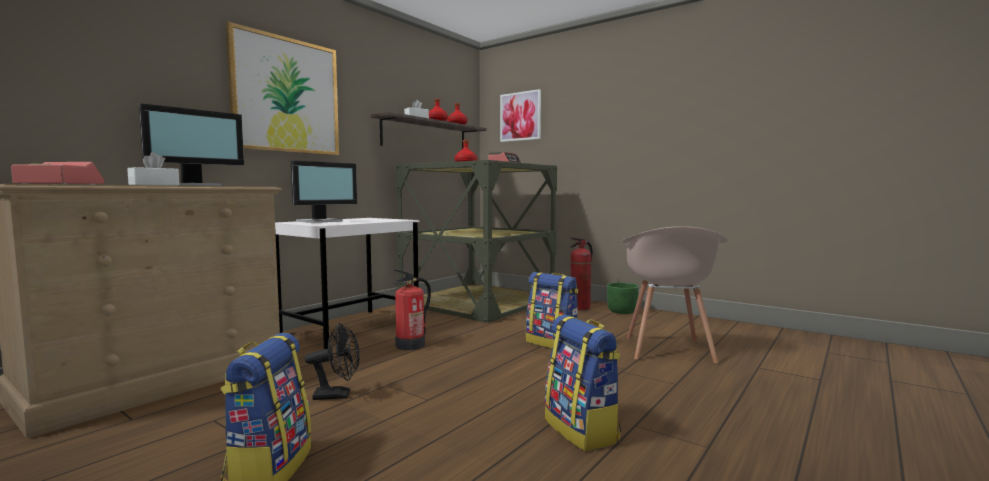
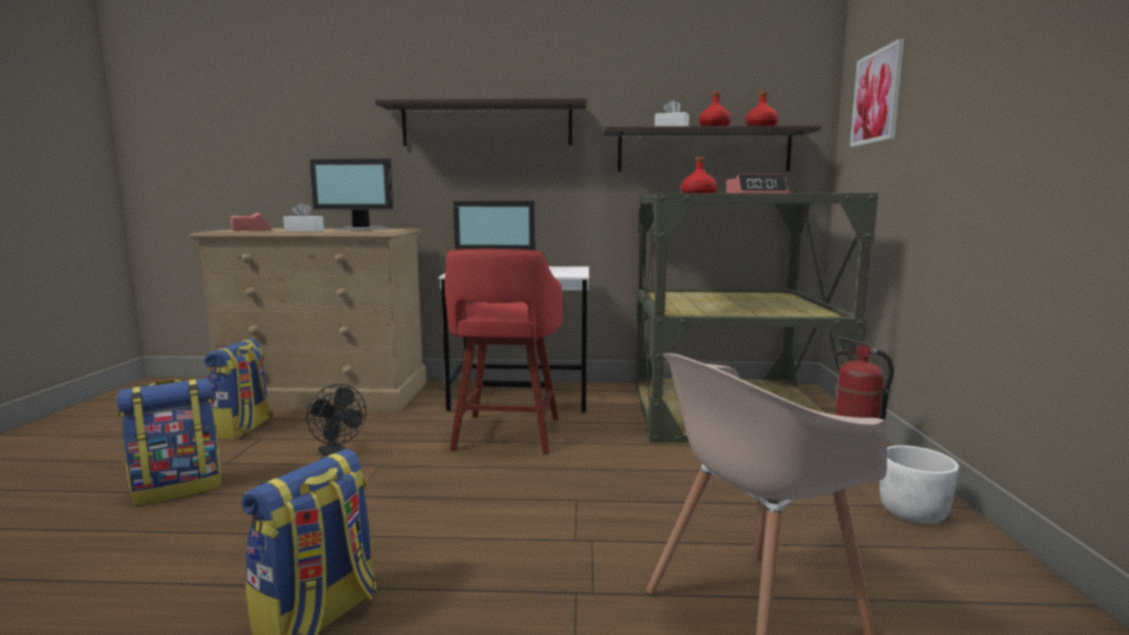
camera: 55 degrees right, 5 degrees up
(286, 95) = (487, 125): picture -> shelf
(411, 345) = (506, 435): fire extinguisher -> red stool
(552, 343) = (631, 504): backpack -> backpack (242, 428)
(622, 311) = (913, 513): green planter -> white planter

